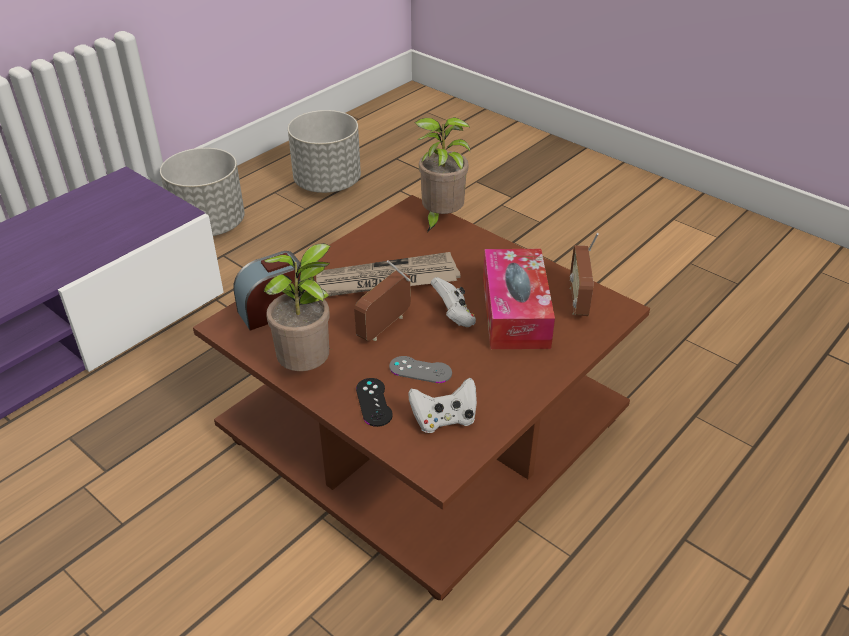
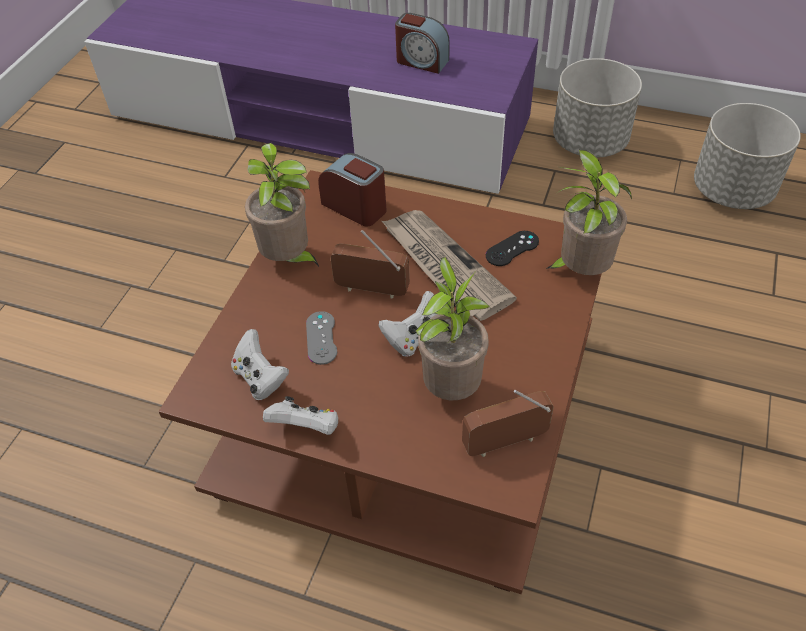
camera: 70 degrees right, 10 degrees up
(76, 235) = (421, 61): none -> alarm clock
(374, 402) = (264, 319): black game controller -> black game controller (512, 248)
(515, 312) = (451, 387): tissue box -> potted plant
(515, 402) = (306, 428): none -> white game controller

